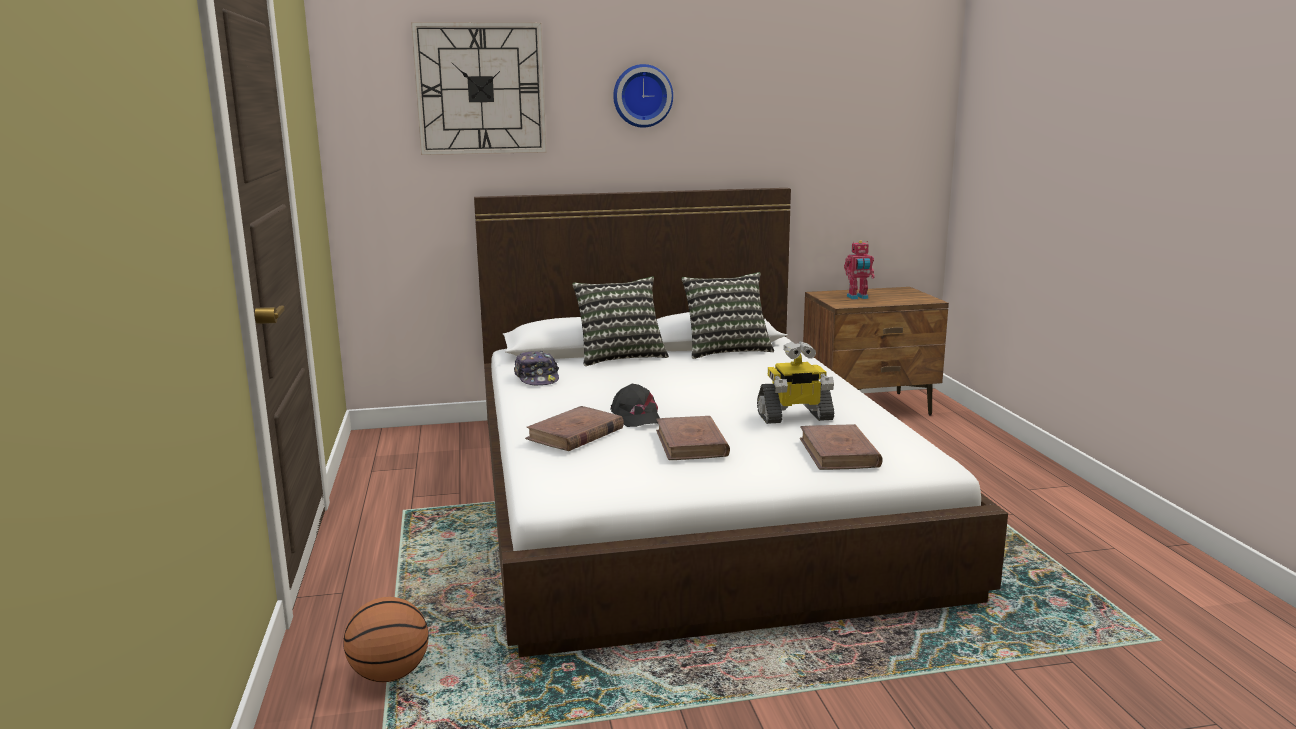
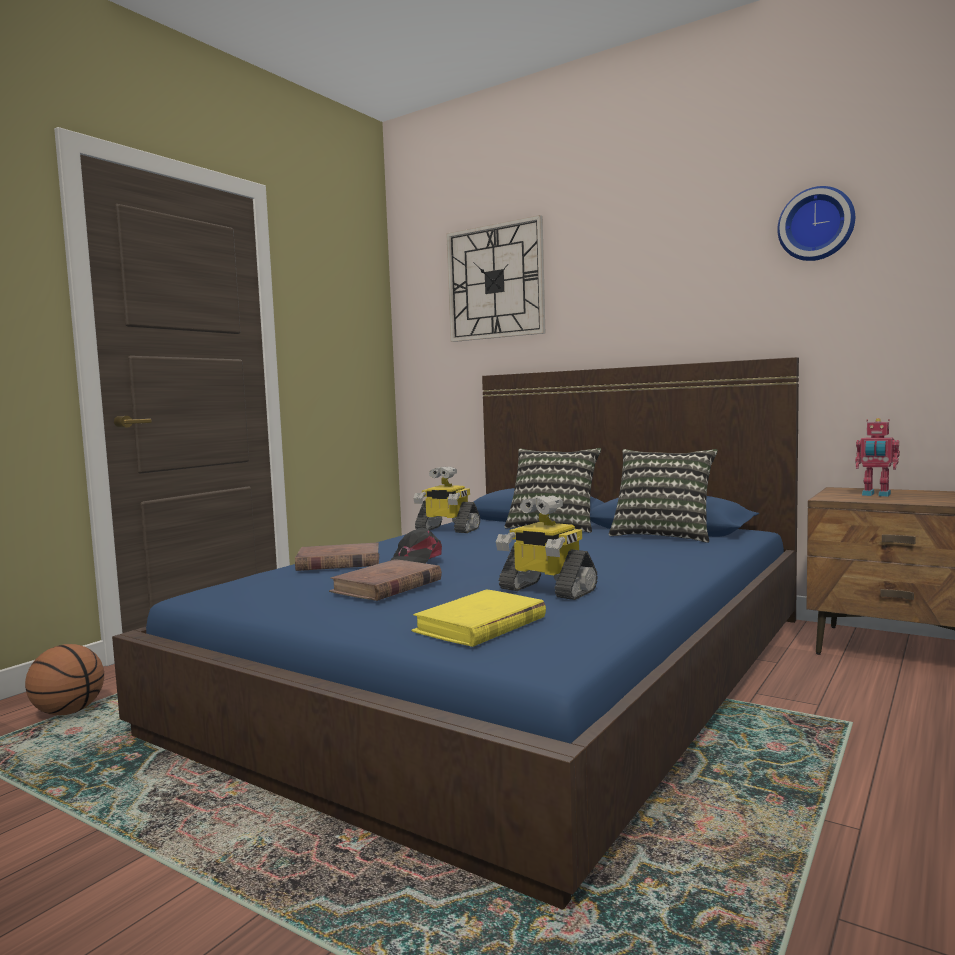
camera: 45 degrees right, 10 degrees down
(537, 378) = (447, 530): cap -> toy robot
(642, 96) = (632, 270): wall clock -> wall clock (816, 225)
(685, 491) = (516, 668): white bed -> blue bed
(839, 453) = (480, 625): brown book -> yellow book

